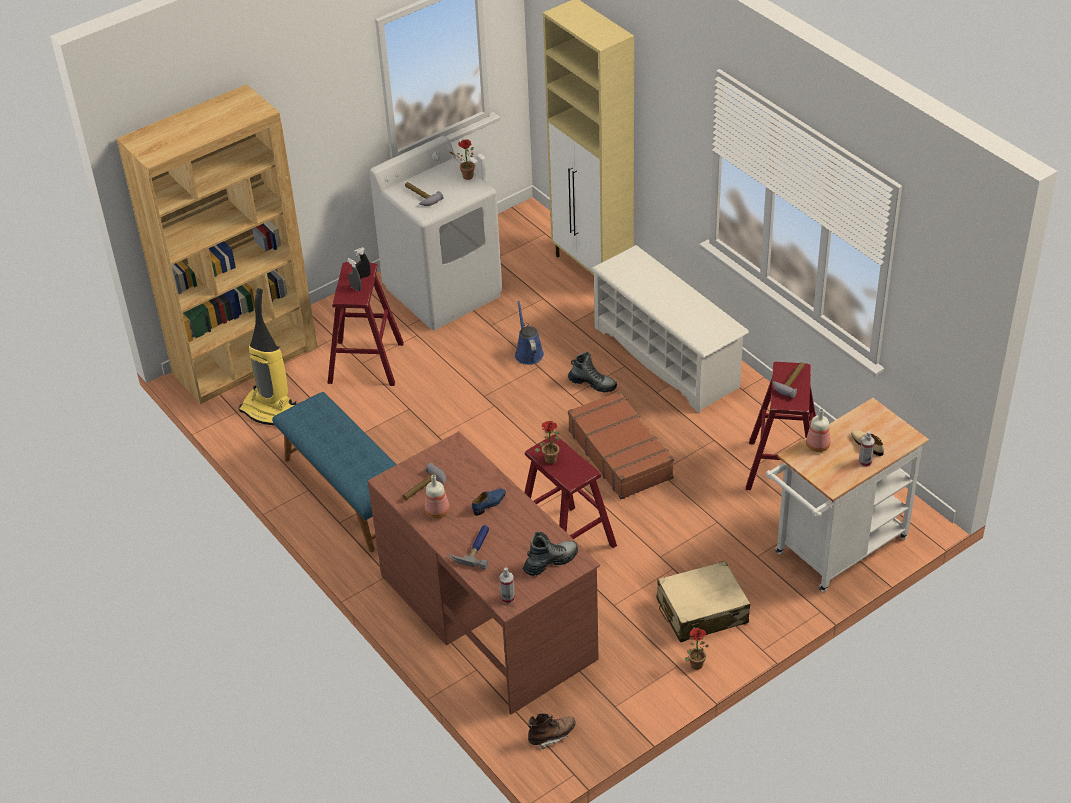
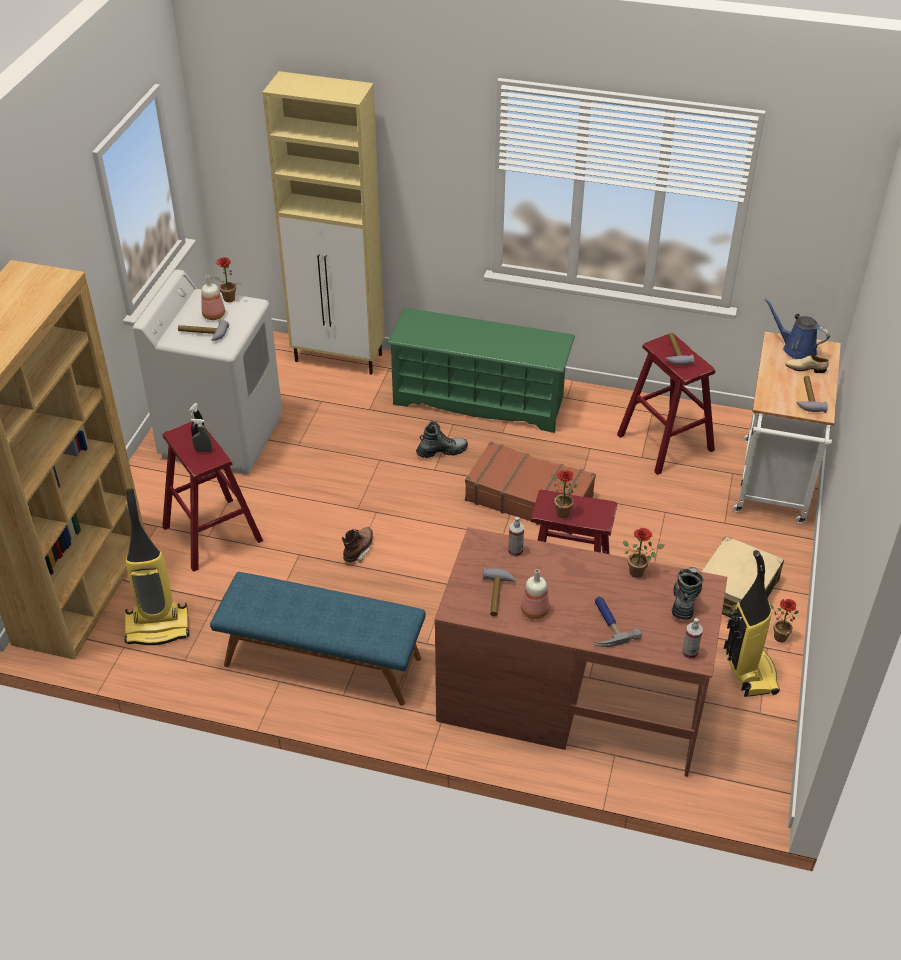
camera: 40 degrees left, 0 degrees up
(489, 504) = (572, 577): blue shoe -> none
(528, 352) = (357, 452): blue watering can -> blue watering can (796, 349)
(540, 525) = (639, 571): none -> potted plant
(551, 736) = (740, 772): brown boot -> brown boot (358, 550)
(642, 673) = (748, 670): none -> vacuum cleaner
(667, 357) = (480, 401): white shoe rack -> green shoe rack
(818, 446) = (773, 387): bottle -> bottle (214, 315)
(836, 468) = (807, 398): none -> hammer
(865, 462) = (820, 382): spray bottle -> spray bottle (515, 551)

